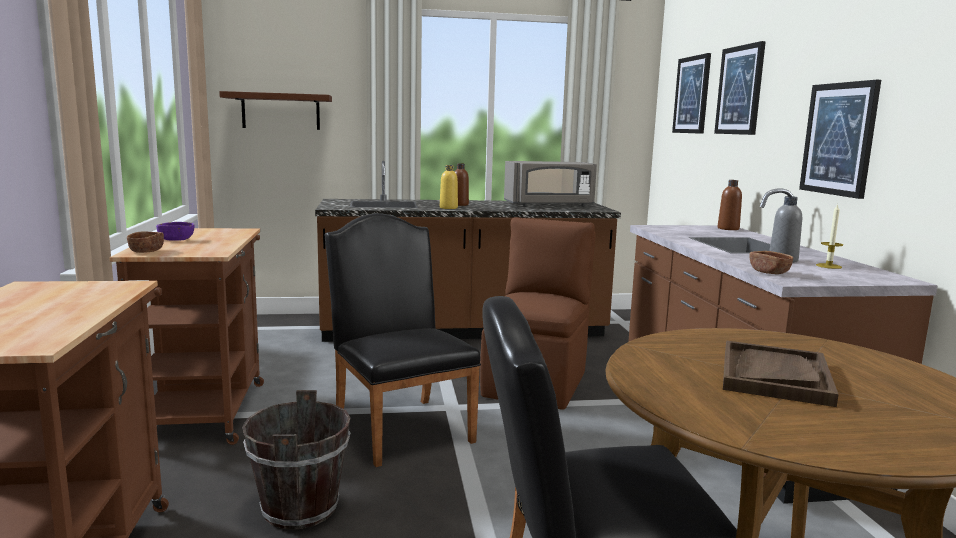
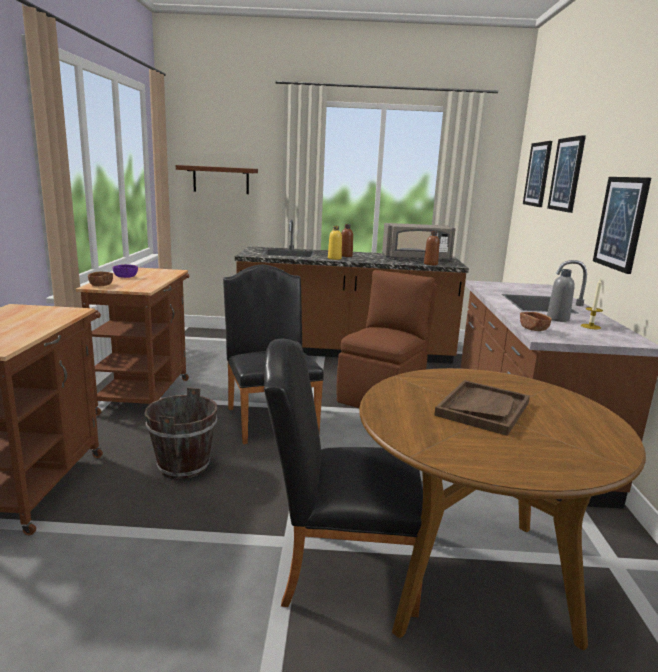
camera: 10 degrees right, 5 degrees up
(728, 228) = (544, 287): brown bottle -> brown bottle (430, 264)

